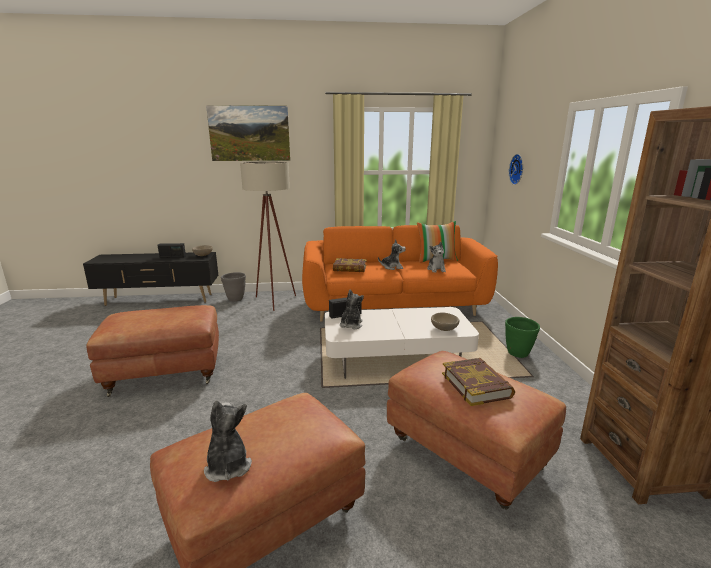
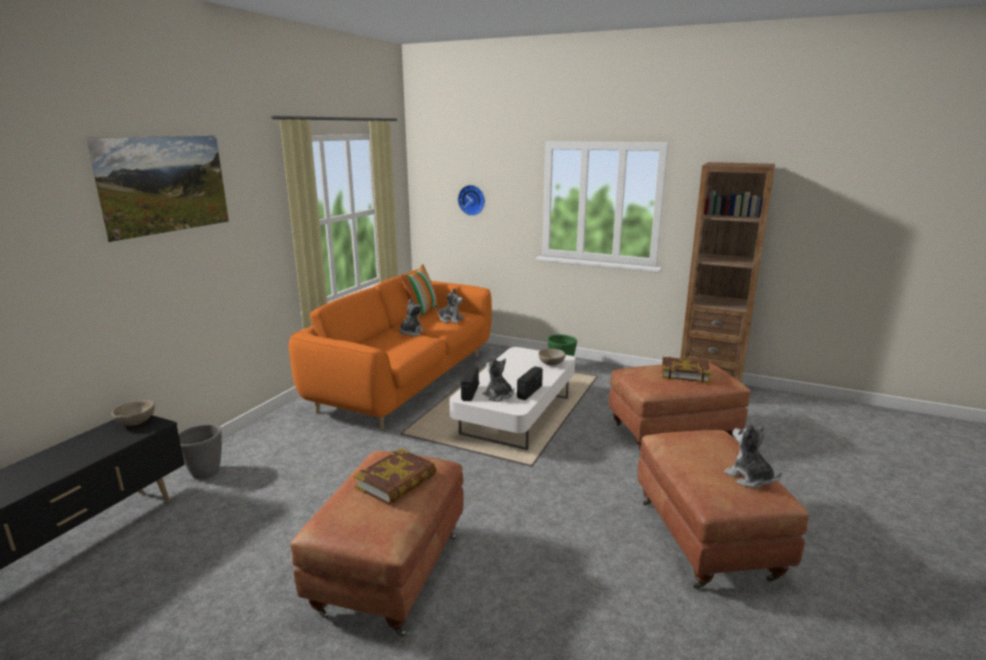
camera: 60 degrees left, 0 degrees up
(172, 256) = (82, 449): radio -> radio (530, 392)
(227, 466) = (749, 478): plush toy -> plush toy turned 45 degrees clockwise
(274, 303) = (276, 445): beige floor lamp -> none
(350, 268) = (386, 349): book -> book (396, 481)

